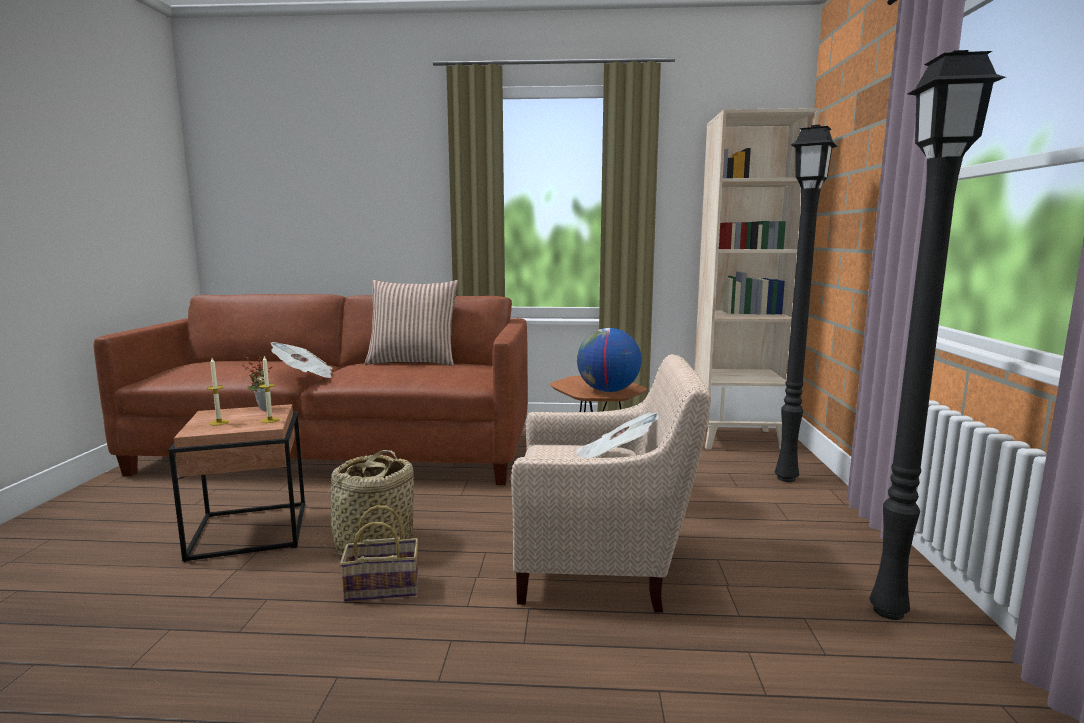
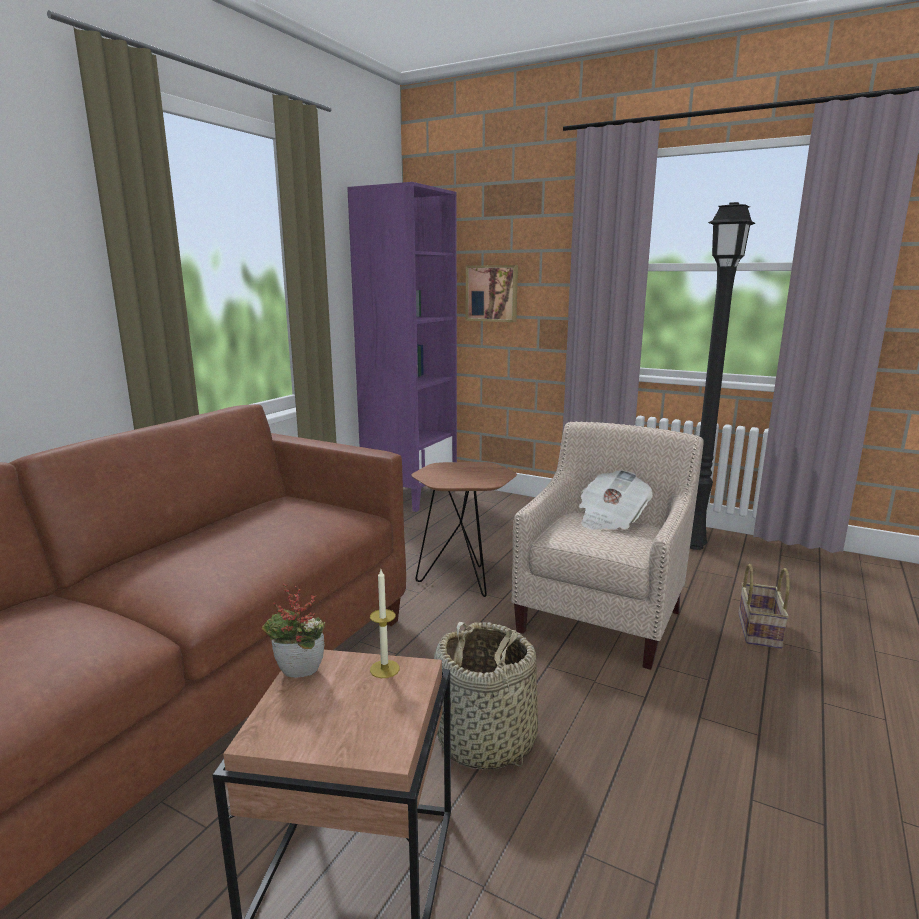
camera: 65 degrees left, 5 degrees up
(219, 422) = (350, 721): candle -> none
(304, 376) = (146, 617): newspaper -> none
(384, 587) = (592, 745): basket -> basket (757, 629)
(413, 362) = (197, 530): pillow -> none
(608, 391) = (489, 474): globe -> none
(738, 439) = (410, 495): beige bookcase -> purple bookcase
(788, 478) = (503, 507): black floor lamp -> none
(847, 222) = (492, 293): none -> picture

